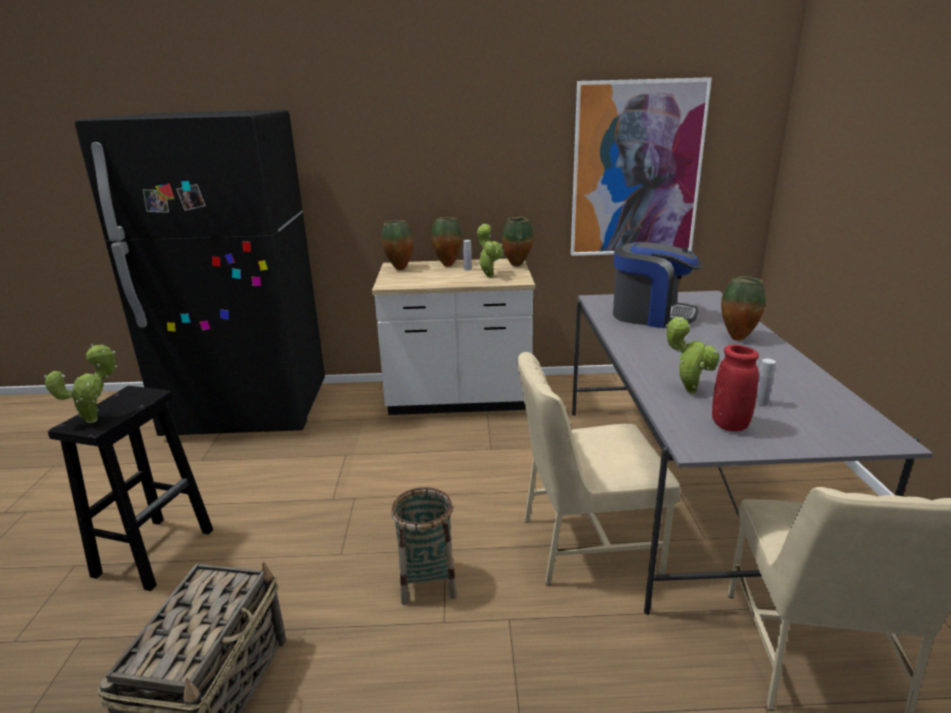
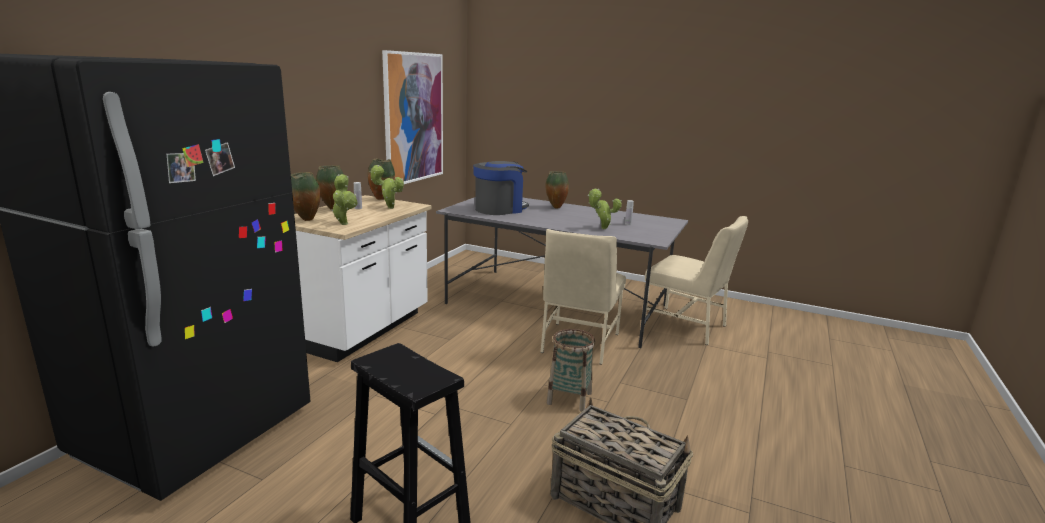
camera: 65 degrees left, 5 degrees down
(96, 419) = (420, 376): potted plant -> potted plant (344, 223)
(729, 424) = (642, 232): red vase -> none

